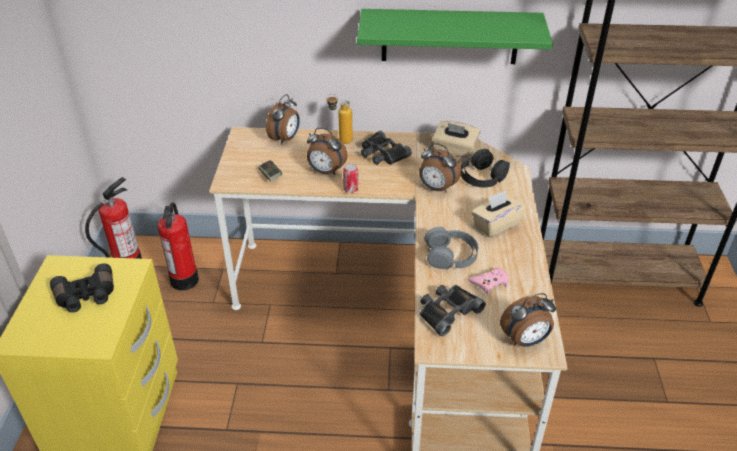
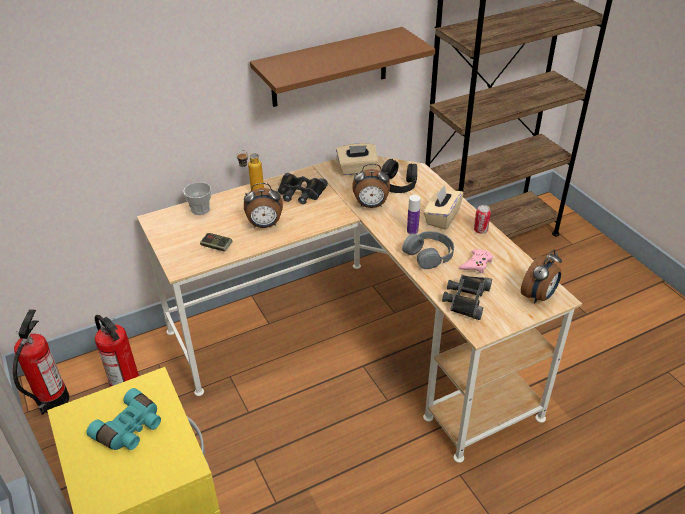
camera: 30 degrees left, 0 degrees up
(86, 297) = (131, 429): black binoculars -> turquoise binoculars
(285, 139) = (200, 209): alarm clock -> cup
(351, 189) = (301, 232): can -> can (480, 230)
(450, 36) = (329, 67): green shelf -> brown shelf
(454, 227) = (412, 231): none -> bottle

